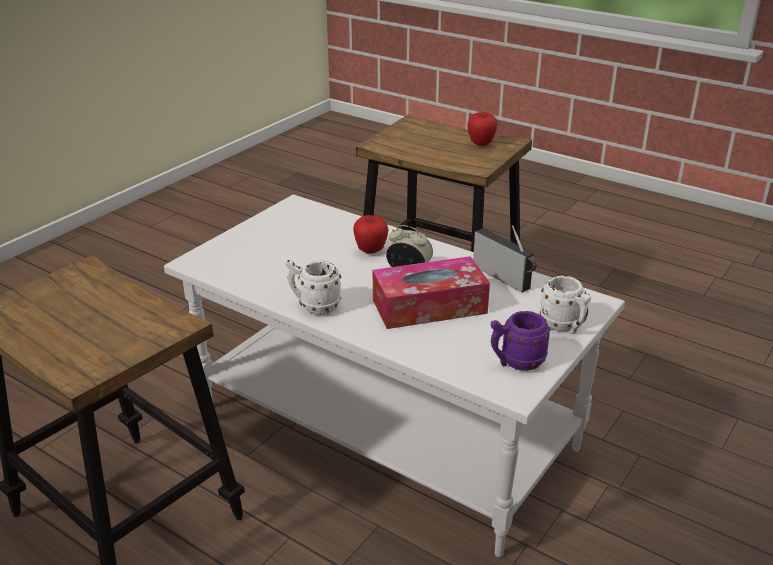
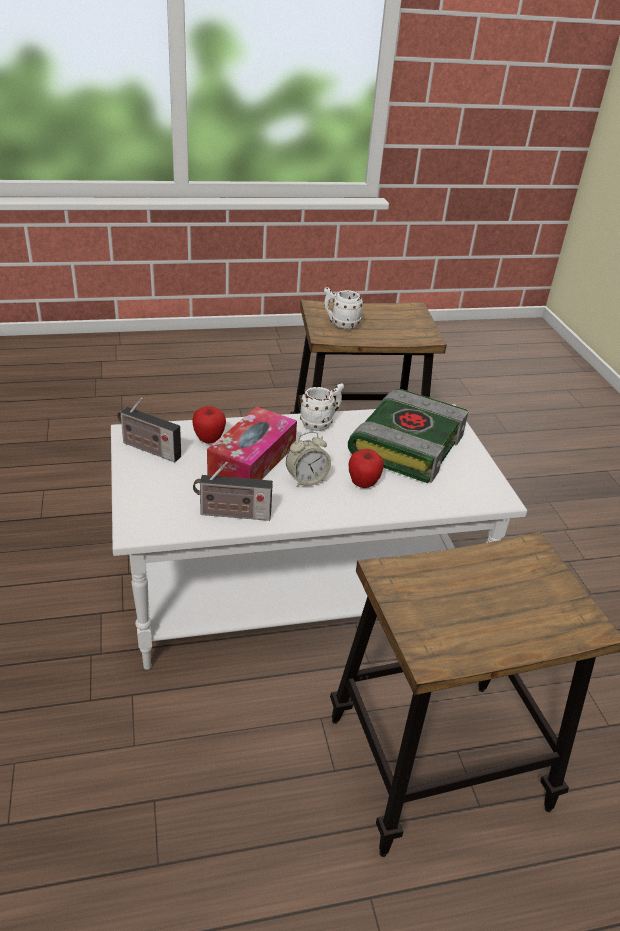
camera: 130 degrees right, 5 degrees up
(281, 257) = (406, 444): none -> book
(481, 144) = (453, 628): apple -> apple (209, 439)
(515, 362) = (148, 449): purple mug -> radio
(564, 327) = (140, 493): white mug -> white mug (340, 324)

